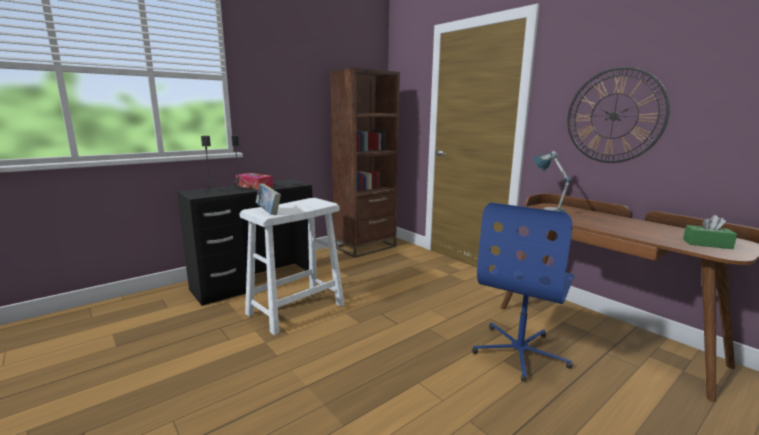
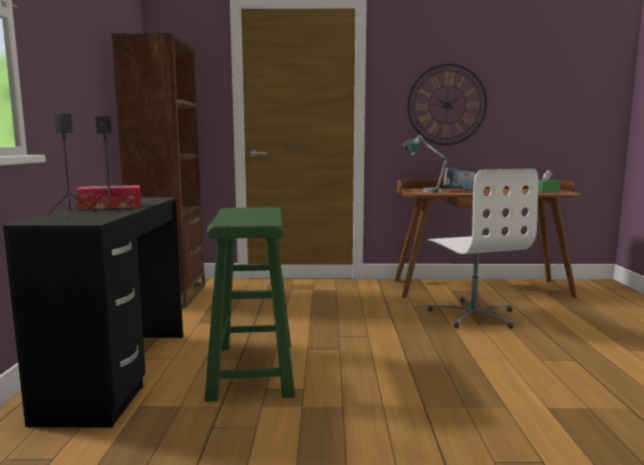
camera: 50 degrees left, 5 degrees down
(268, 212) = (253, 221): book -> book (458, 190)
(295, 309) = (252, 370): white stool -> green stool
(520, 352) = (473, 315): blue office chair -> white office chair

